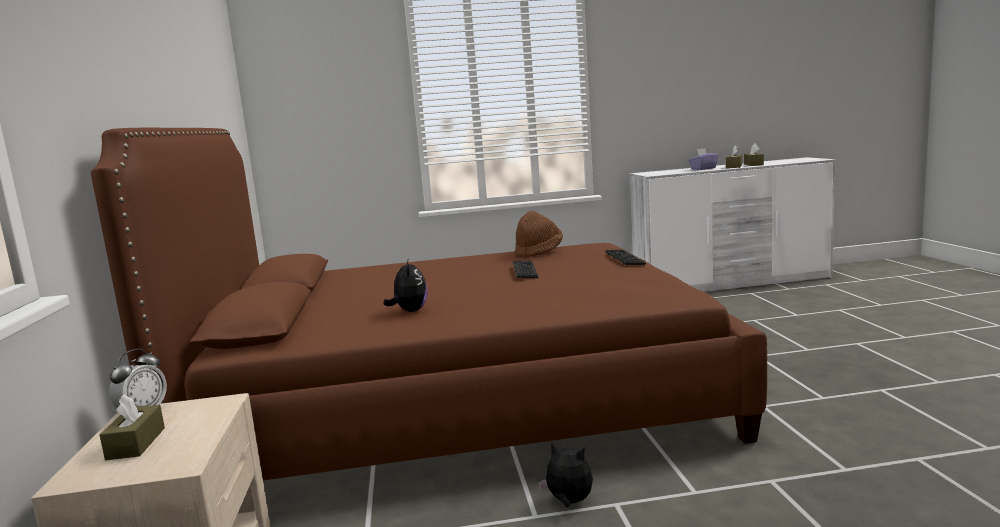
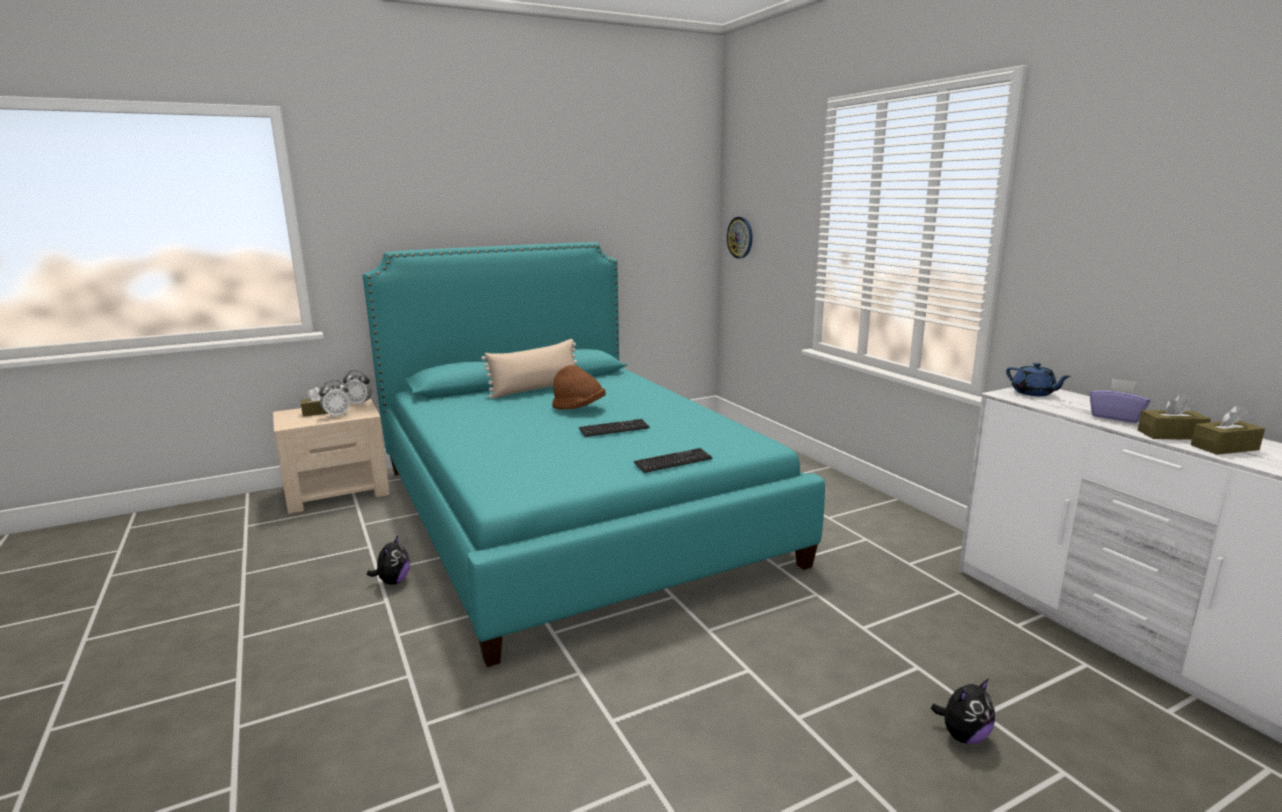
camera: 70 degrees right, 5 degrees up
(191, 425) = (337, 416): none -> alarm clock
(291, 126) = (740, 237): none -> wall clock
(334, 297) = (536, 389): none -> beige pillow
(410, 311) = (487, 414): plush toy -> plush toy (963, 736)
(460, 400) = (569, 512): brown bed -> turquoise bed
(538, 252) = (710, 425): brown hat -> brown hat (579, 408)
(653, 173) = (1033, 393): none -> blue teapot

